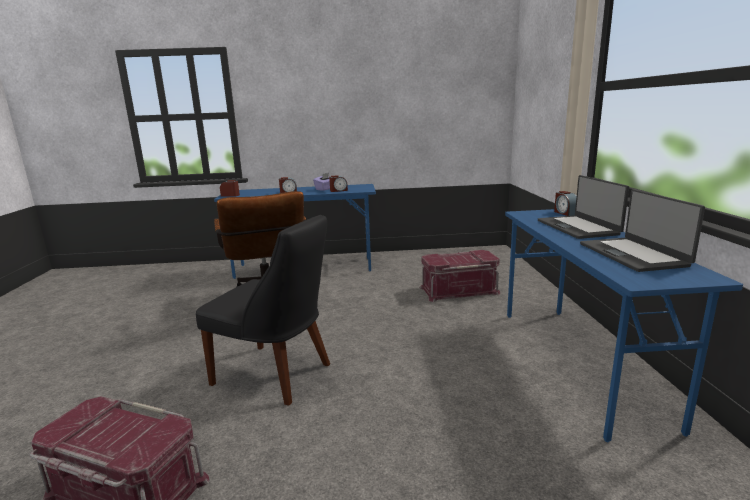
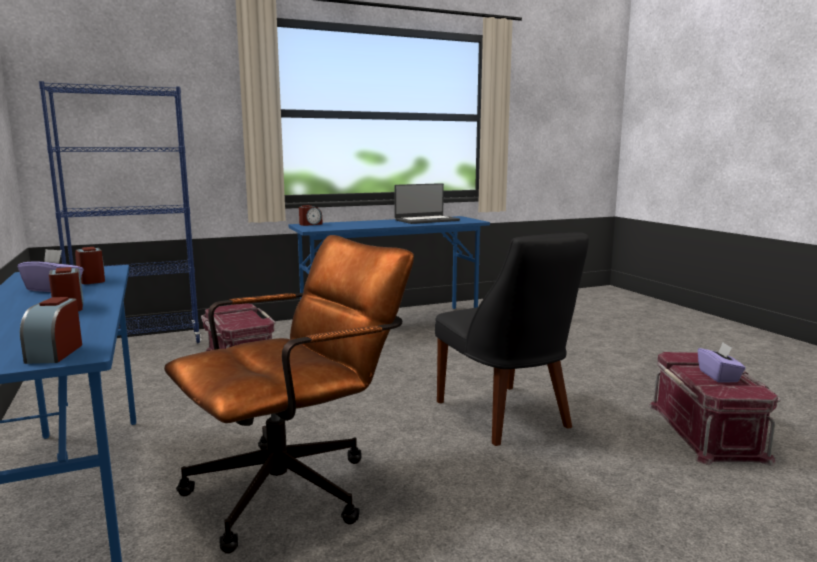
camera: 110 degrees left, 5 degrees down
(105, 434) = (719, 376): none -> purple tissue box
(276, 375) = (505, 416): black chair -> black chair turned 150 degrees clockwise
(506, 263) = (140, 344): none -> blue bookcase
(578, 227) = (362, 223): laptop -> none

